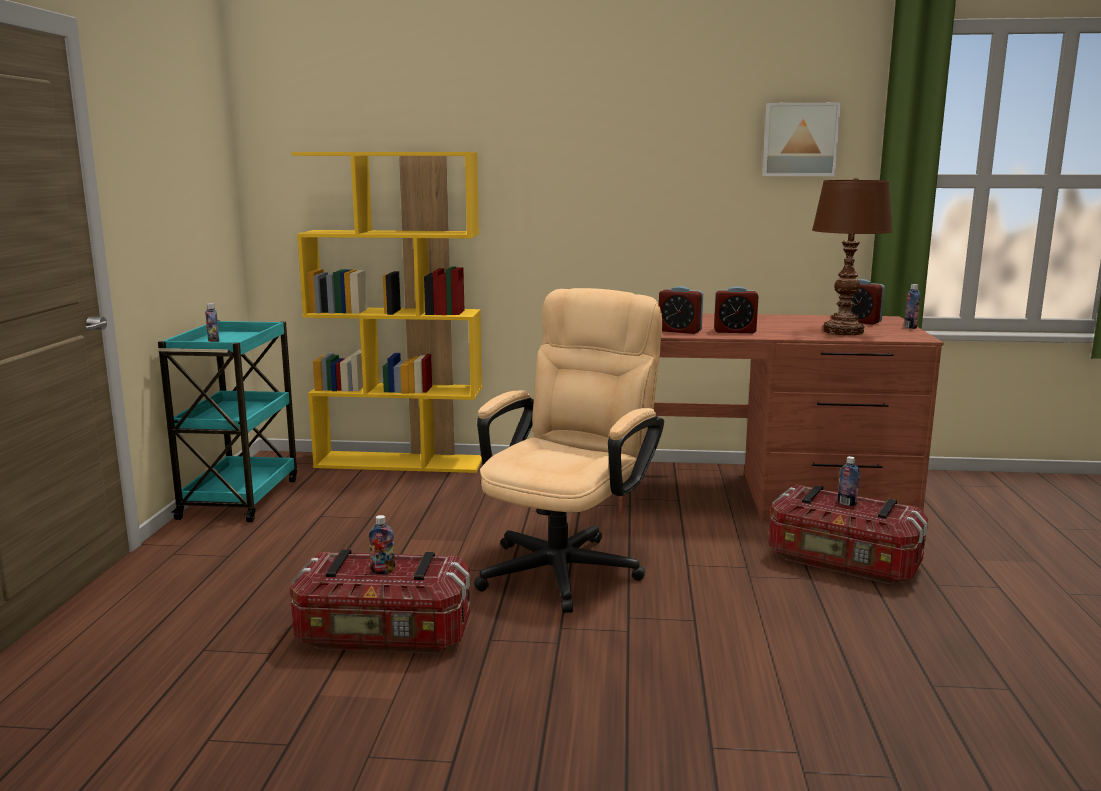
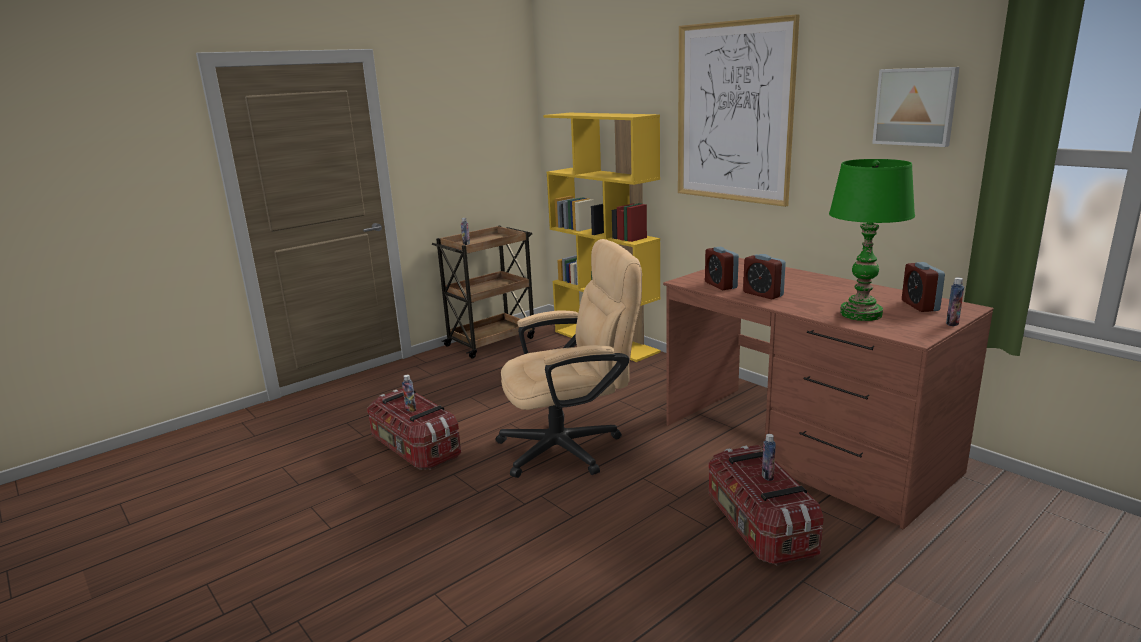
camera: 45 degrees right, 5 degrees up
(240, 497) = (491, 341): turquoise cart -> brown cart
(587, 149) = (733, 113): none -> picture
(843, 331) = (861, 314): brown table lamp -> green table lamp

